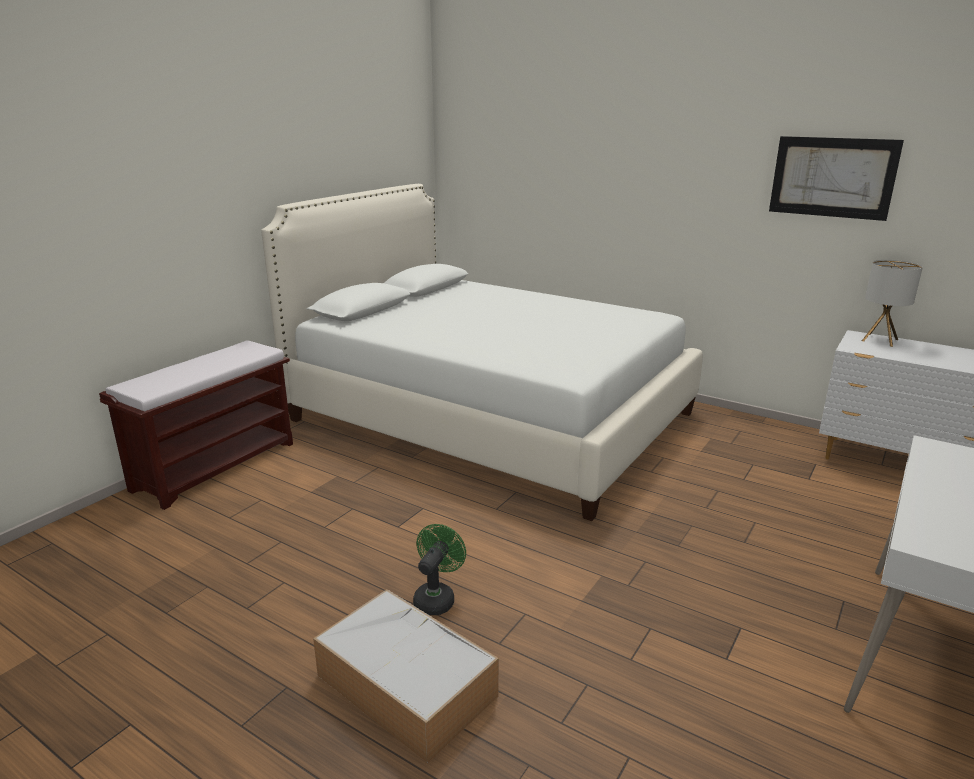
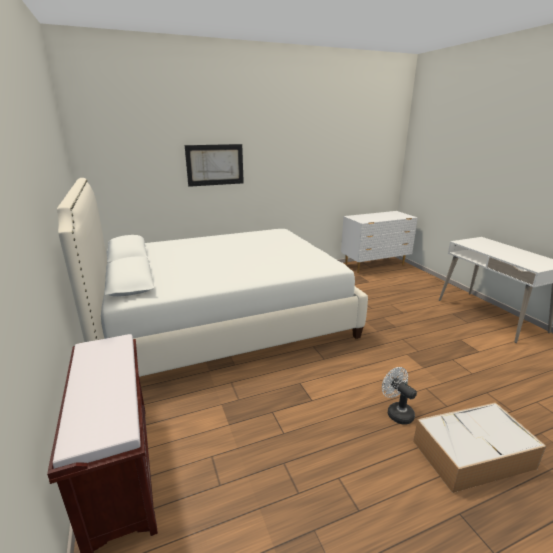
camera: 55 degrees left, 0 degrees up
(436, 598) = (396, 412): green fan -> white fan
(832, 177) = (329, 148): picture -> picture (215, 165)
(879, 340) = (360, 216): table lamp -> none

